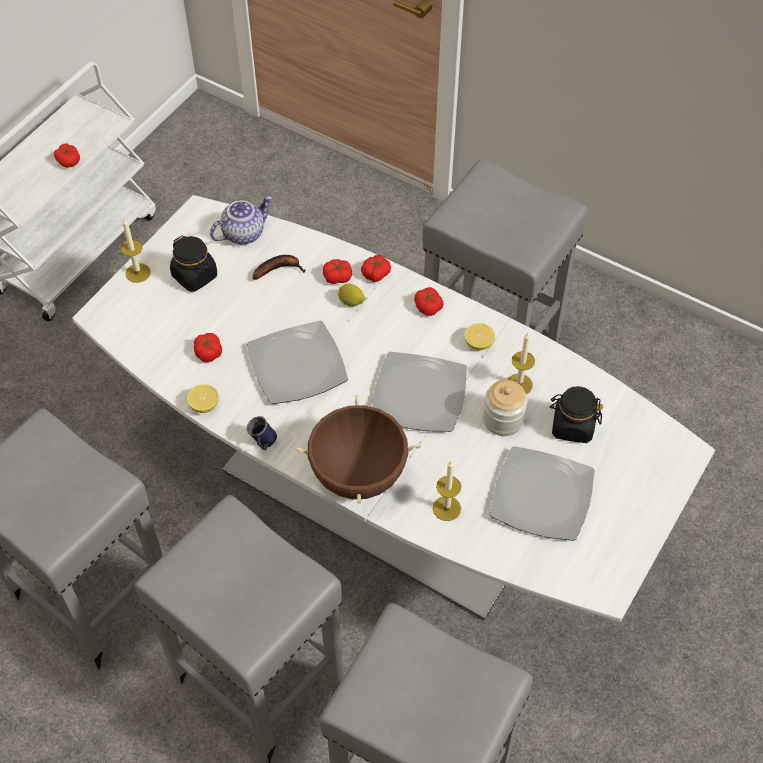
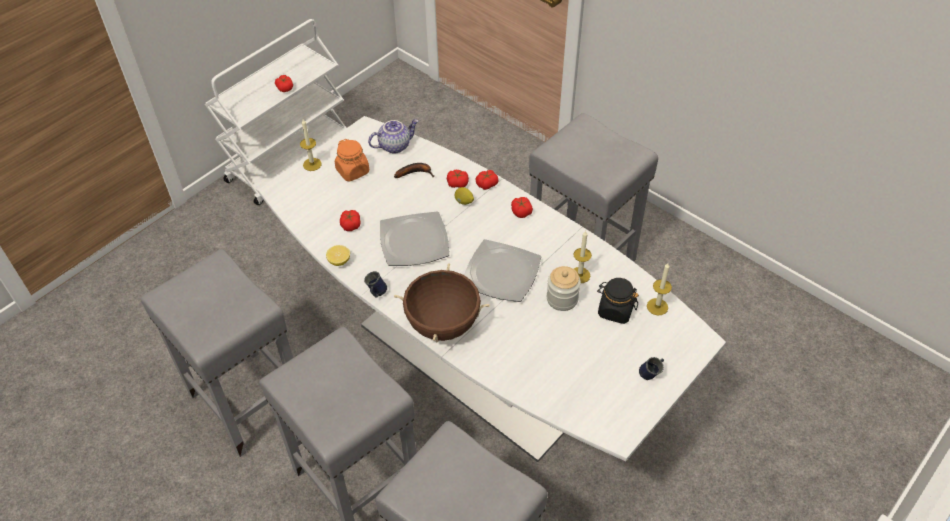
camera: 10 degrees right, 5 degrees down
(195, 276) = (353, 171): black jar -> orange jar
(446, 508) = (505, 357): candle -> candle (657, 306)
(478, 343) = (554, 242): lemon -> none
(541, 495) = (581, 357): plate -> none
(632, 505) = (651, 374): none -> blue mug

